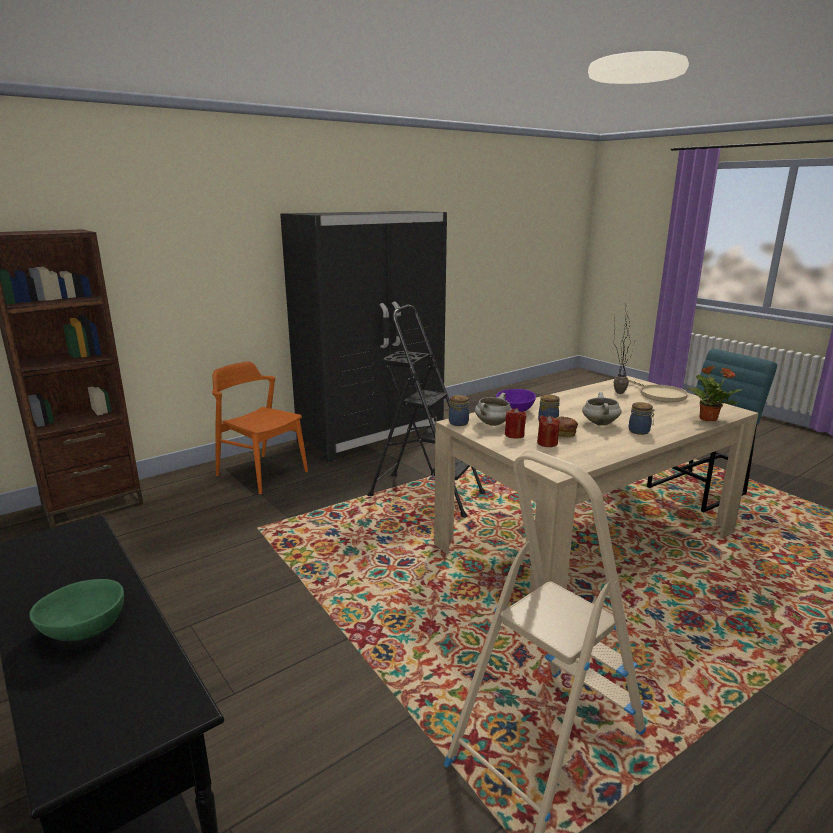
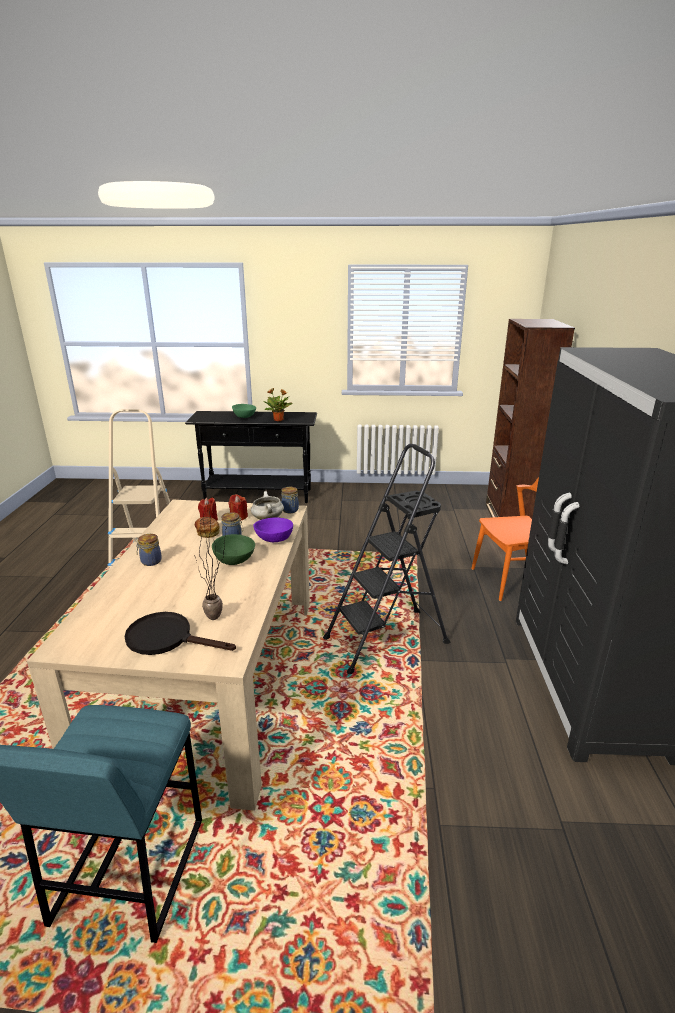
camera: 130 degrees right, 5 degrees up
(568, 410) = (233, 559): none -> green bowl
(599, 423) = (191, 556): white cooking pot -> none
(657, 394) = (167, 638): beige frying pan -> black frying pan
(707, 418) = (91, 613): potted plant -> potted plant (279, 420)

